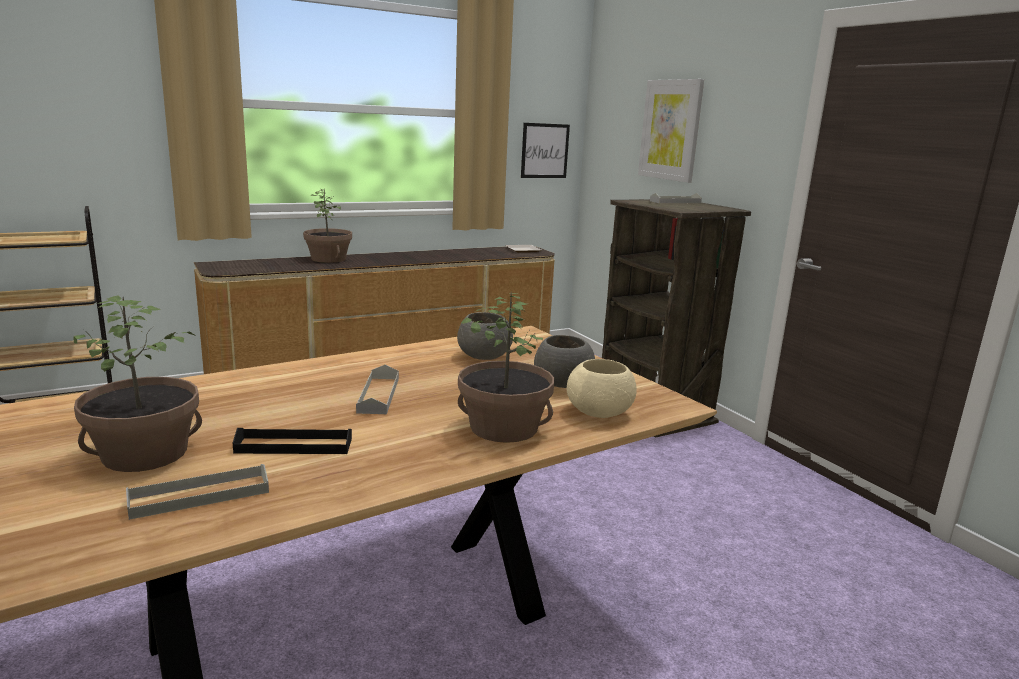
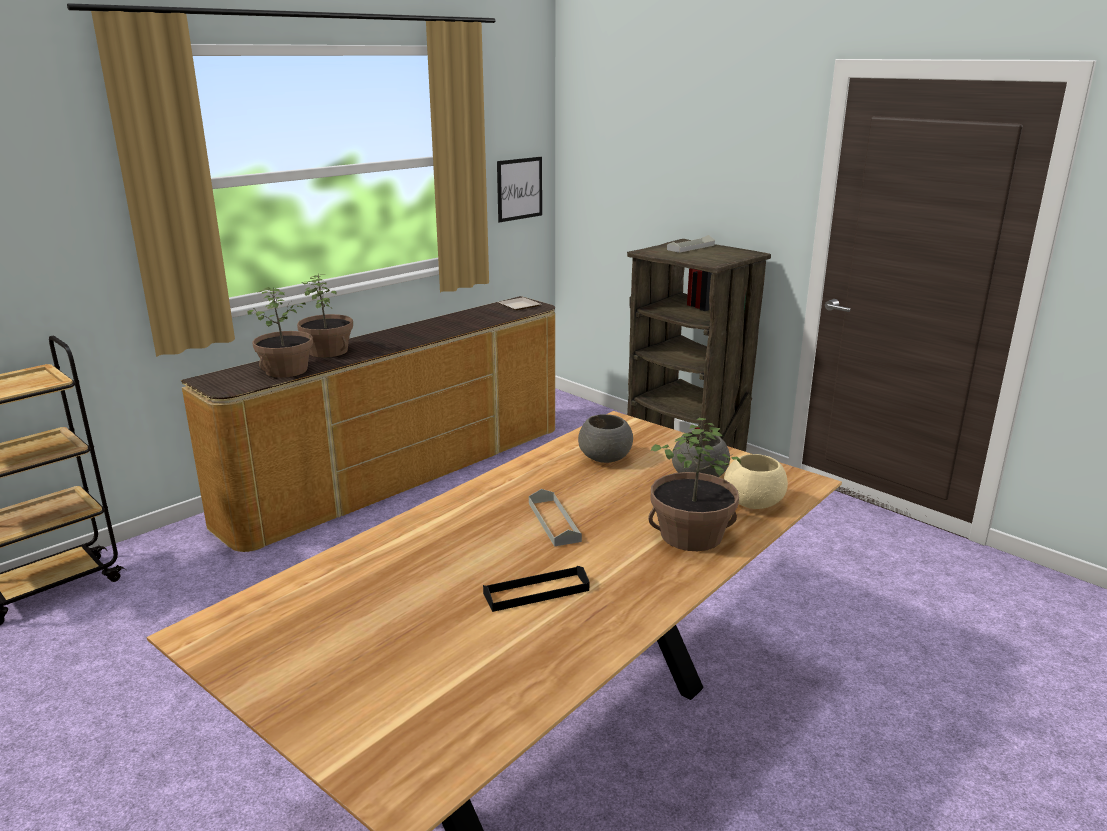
camera: 15 degrees left, 5 degrees up
(145, 454) = (415, 630): potted plant -> potted plant (286, 370)
(200, 495) = (511, 659): grey tray -> none
(670, 130) = (668, 166): picture -> none

